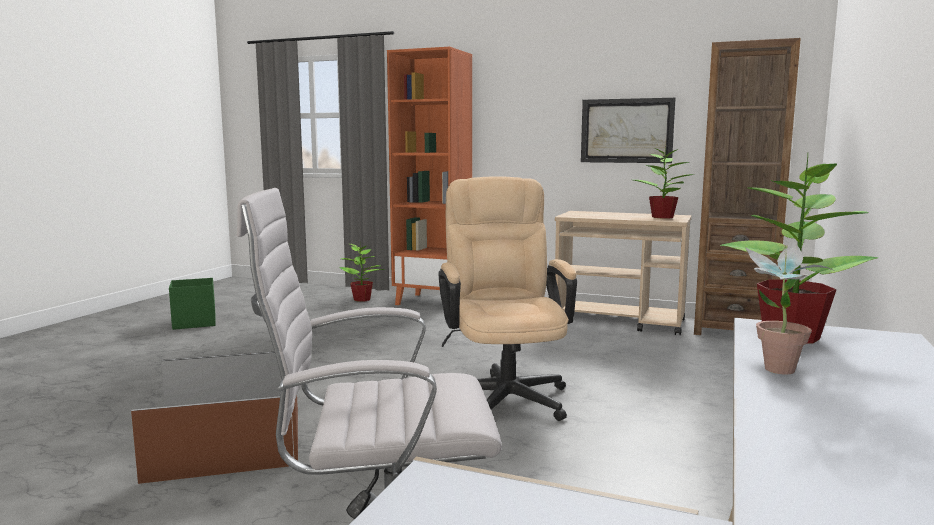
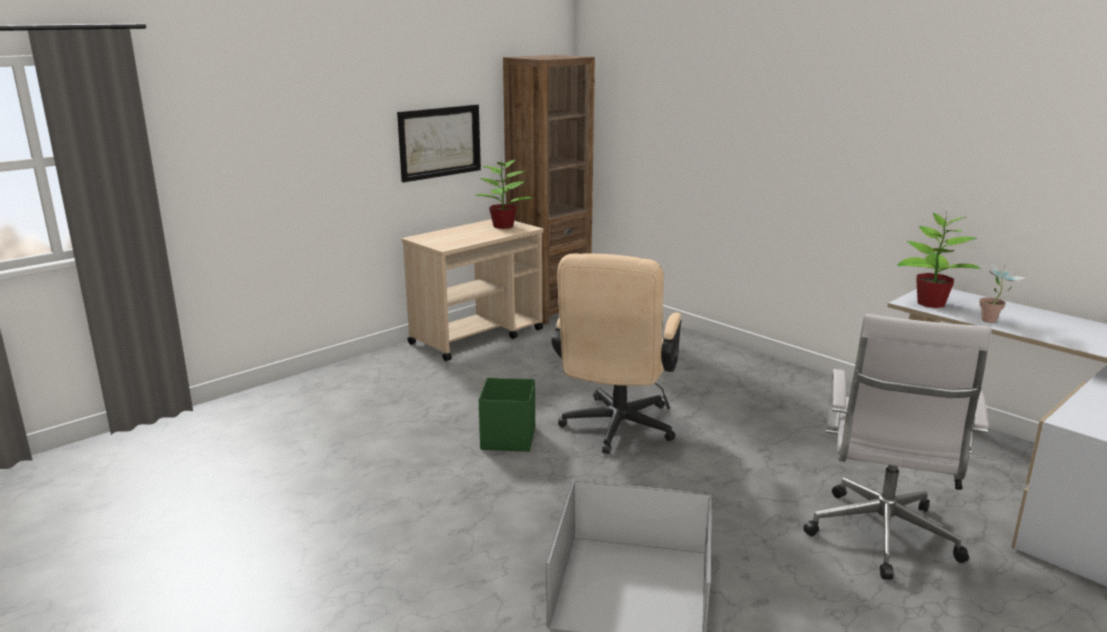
camera: 65 degrees left, 10 degrees up
(193, 323) = (107, 591): green storage box -> green storage box (507, 439)
(362, 299) = (191, 436): potted plant -> none
(433, 302) = (278, 397): orange bookcase -> none
(505, 394) = (615, 430): beige office chair -> beige office chair turned 90 degrees counterclockwise

